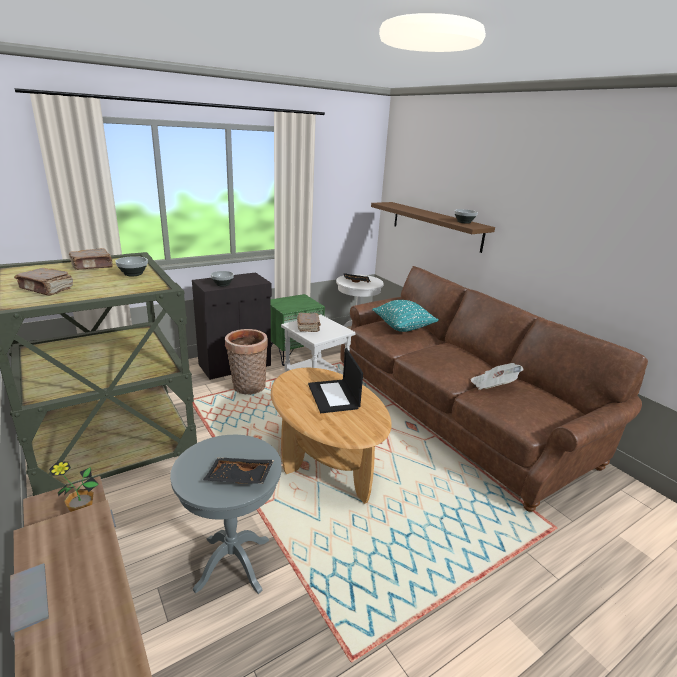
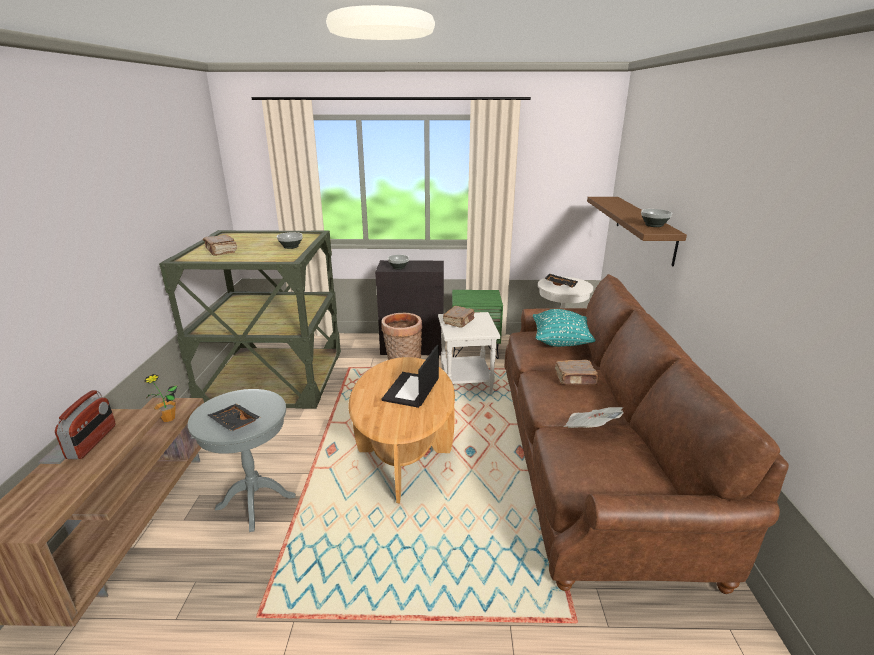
camera: 35 degrees right, 0 degrees up
(65, 571) = (92, 442): none -> radio
(92, 266) = (275, 238): brown book -> brown book (575, 379)

